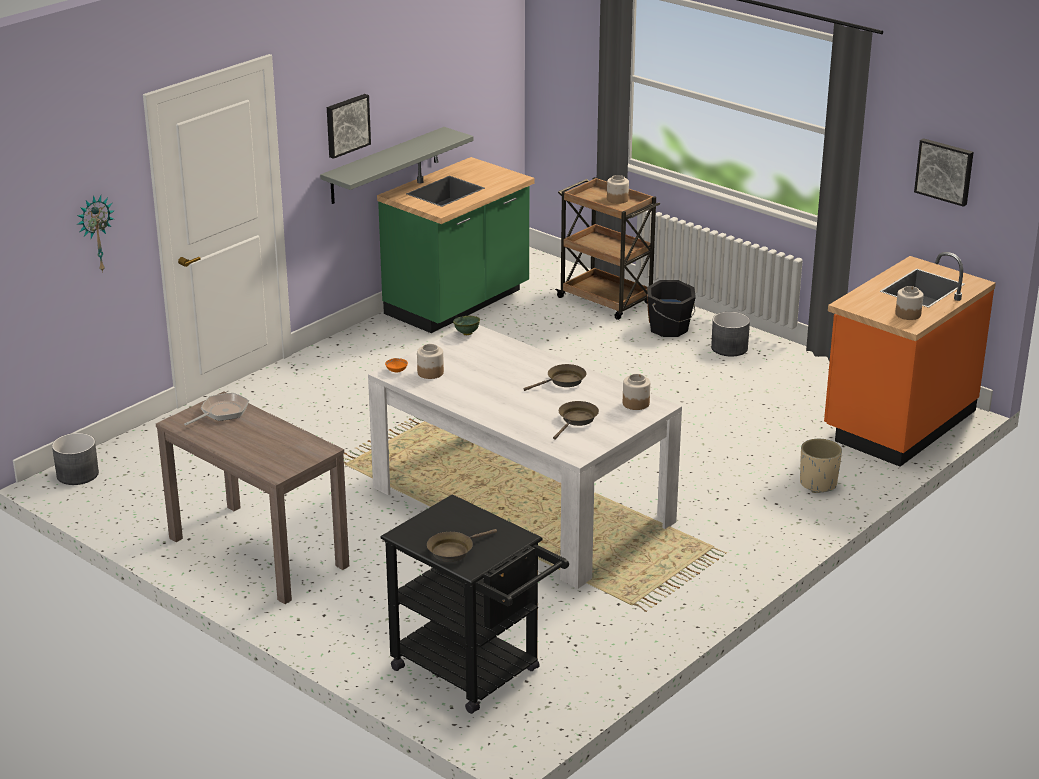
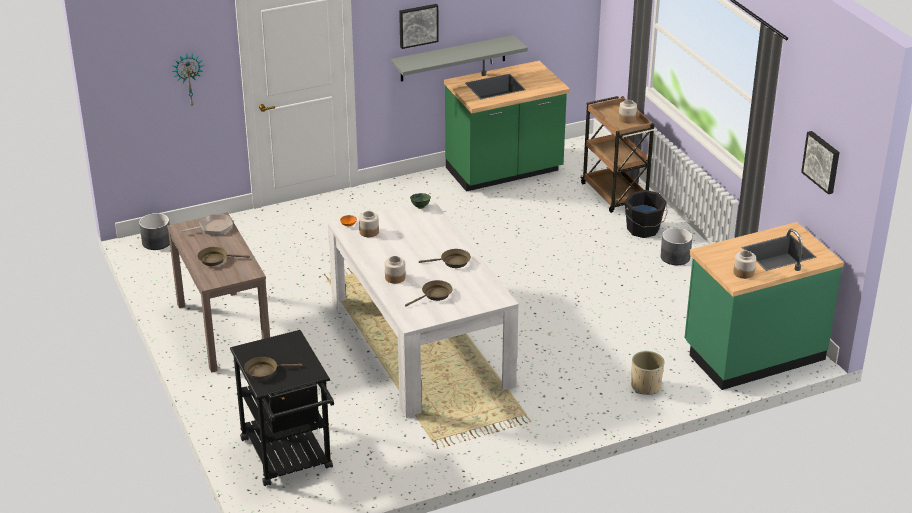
camera: 25 degrees right, 5 degrees up
(260, 446) = (215, 259): none -> brown frying pan
(636, 403) = (487, 293): jar -> jar (395, 277)
(898, 422) = (753, 353): orange counter -> green counter

